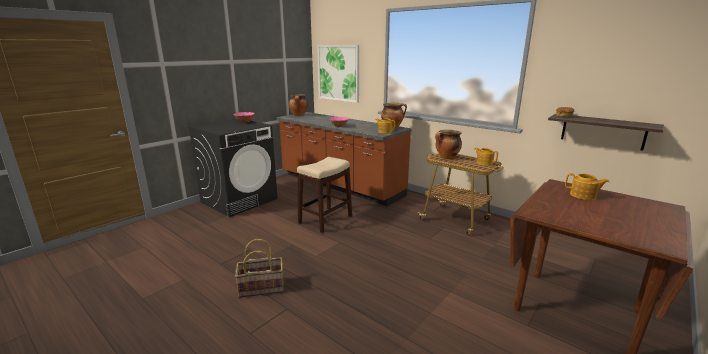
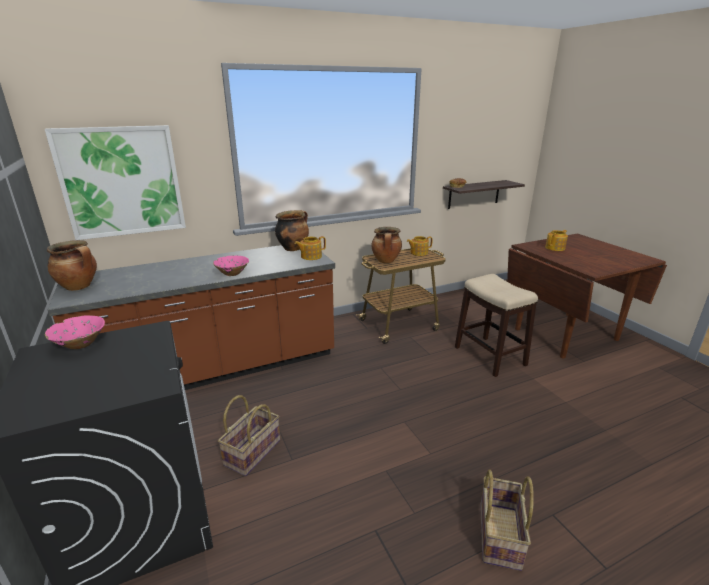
camera: 65 degrees left, 5 degrees up
(285, 209) = (252, 452): none -> basket
(325, 219) = (327, 416): stool -> stool (489, 355)

